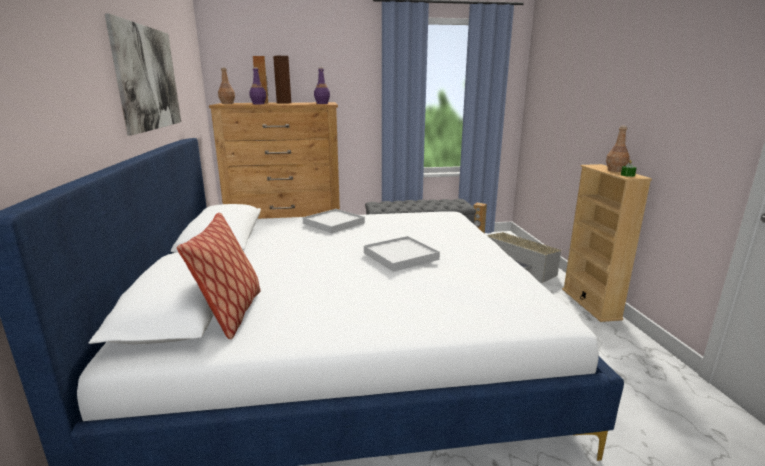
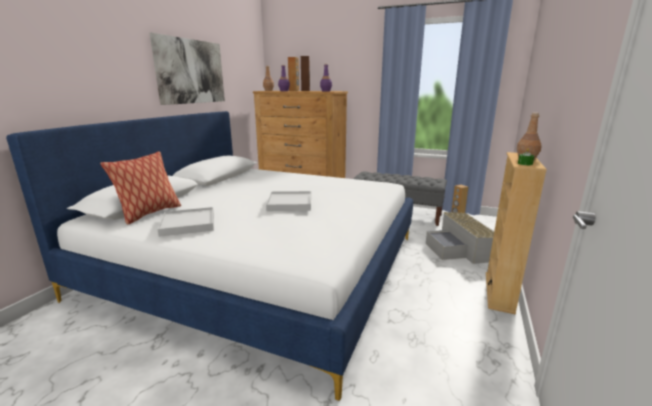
camera: 30 degrees right, 0 degrees up
(334, 223) = (291, 178): white tray -> white tray (188, 224)

